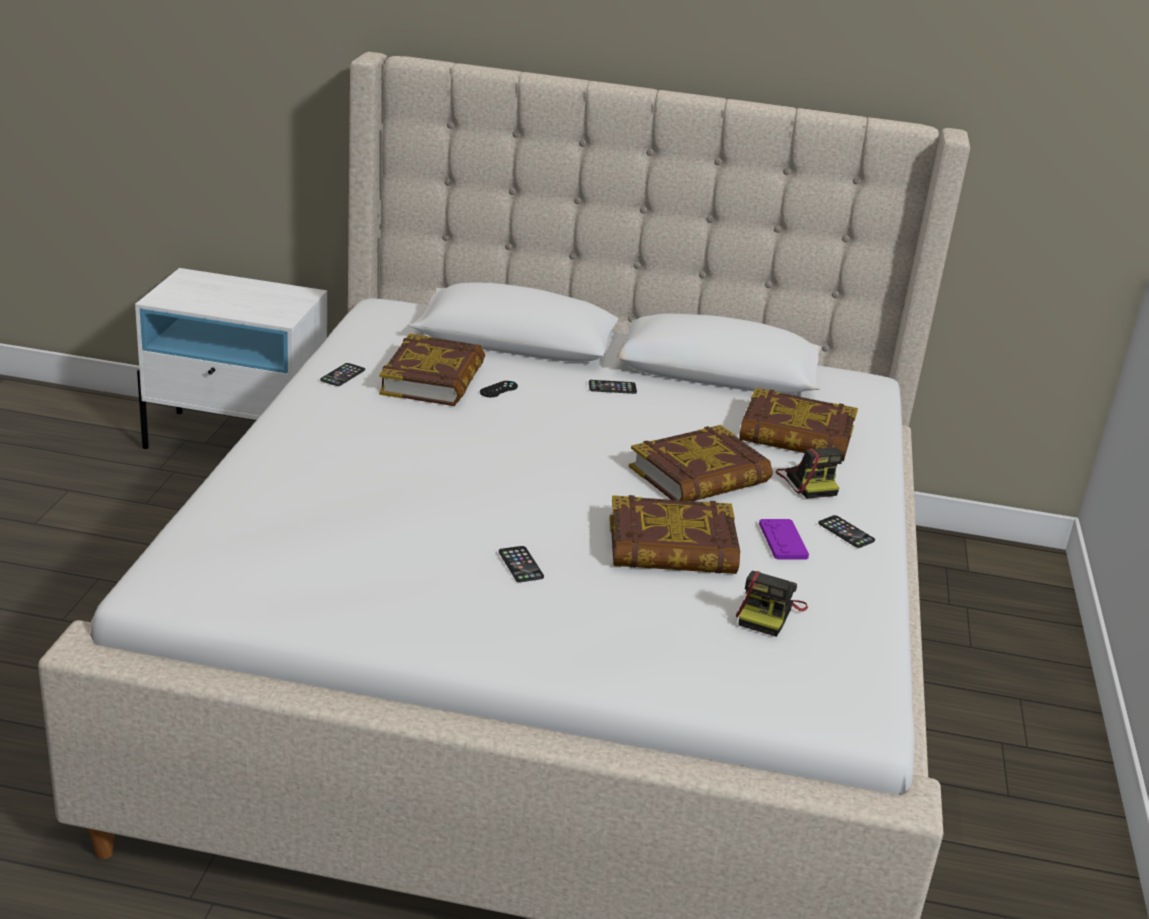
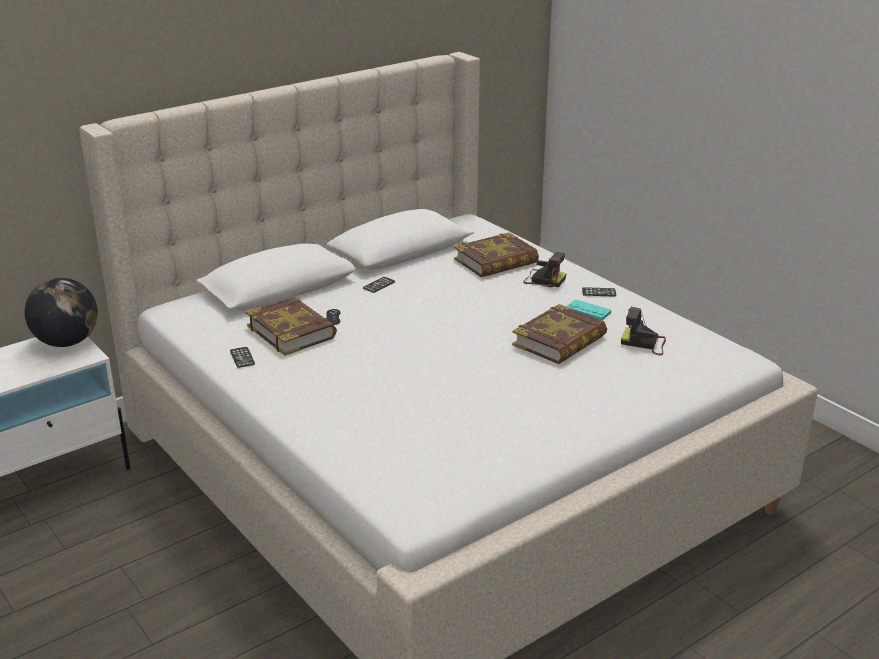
camera: 45 degrees left, 0 degrees up
(290, 299) = (67, 342): none -> globe
(520, 565) = (527, 389): phone -> none
(700, 476) = (502, 303): book -> none
(768, 613) = (645, 343): camera -> camera turned 135 degrees clockwise
(783, 541) = (588, 311): purple game controller -> turquoise game controller

